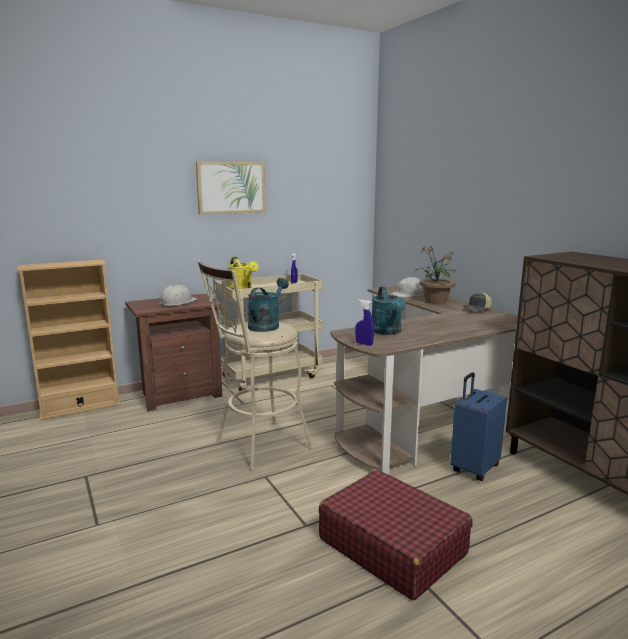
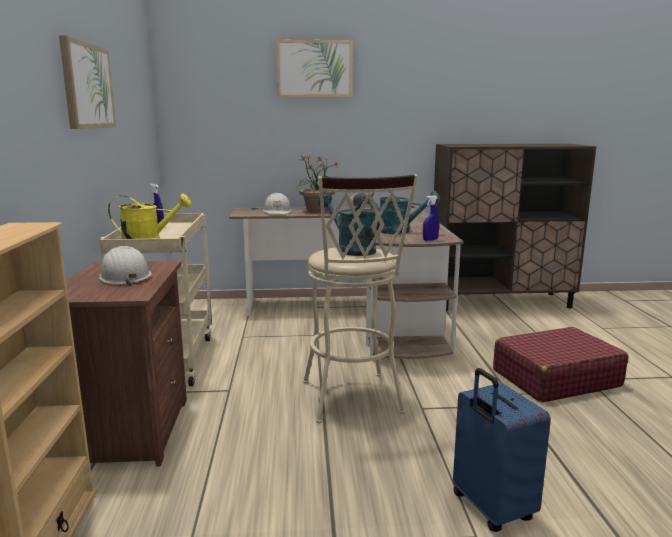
camera: 65 degrees left, 0 degrees up
(468, 161) = (314, 69): none -> picture
(473, 468) = (460, 326): blue suitcase -> blue suitcase (490, 508)

